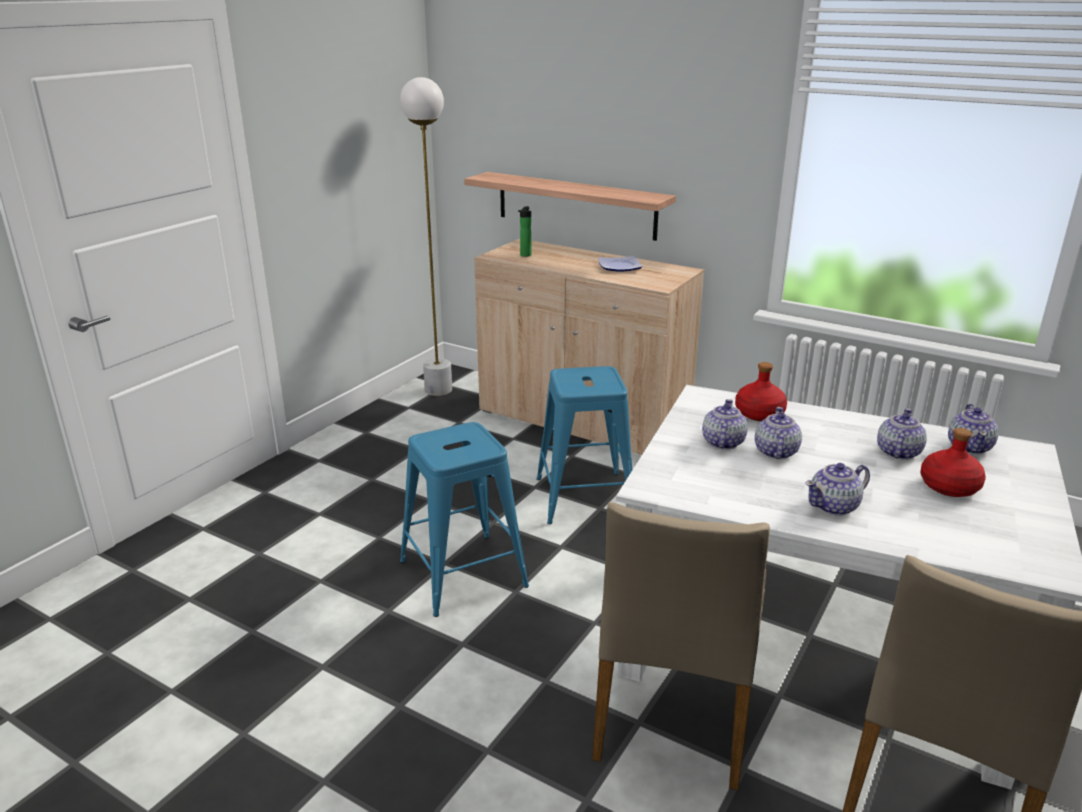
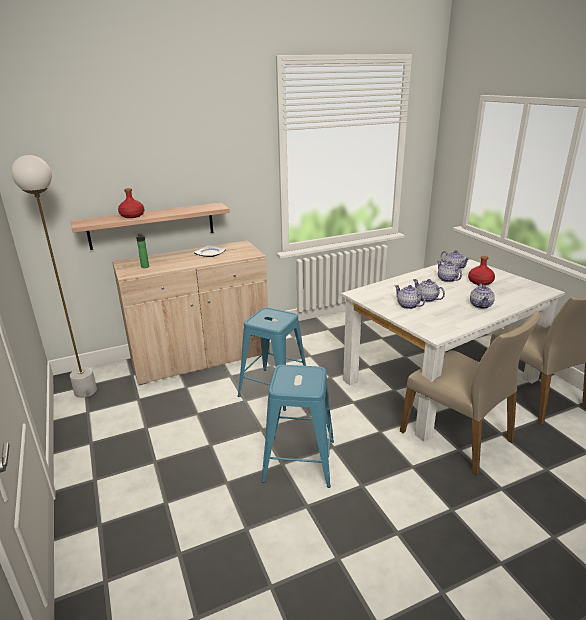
camera: 55 degrees left, 0 degrees up
(758, 413) = (388, 289): red bottle -> red bottle (132, 216)

